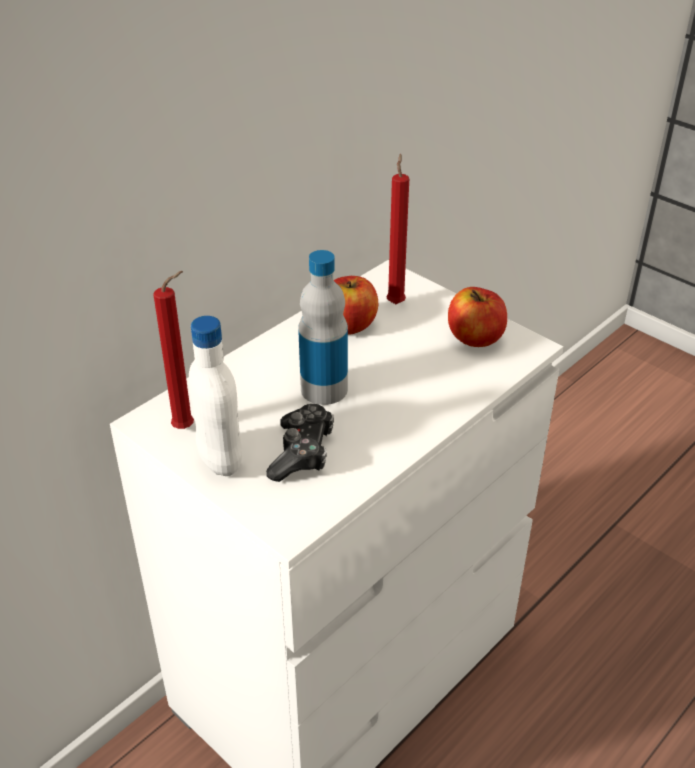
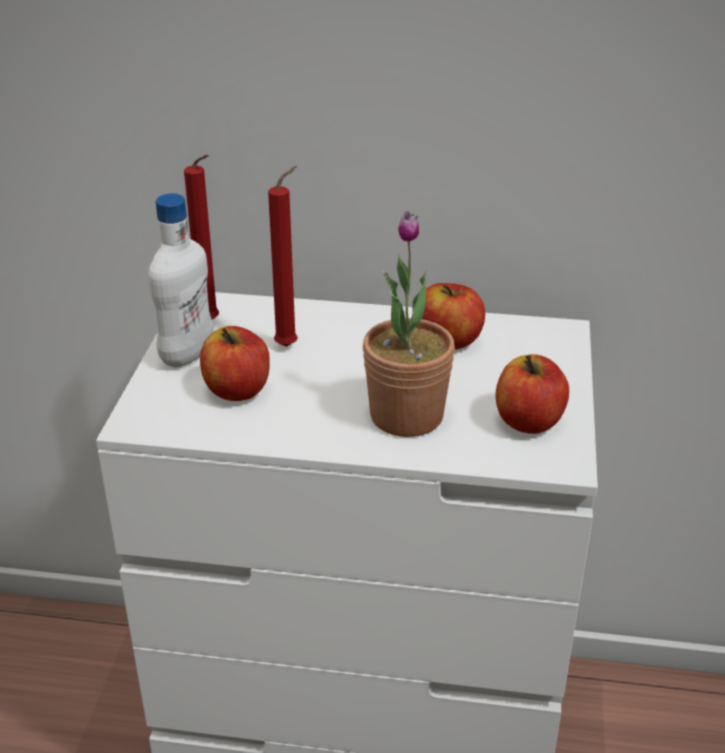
camera: 55 degrees right, 5 degrees down
(302, 452) = (237, 390): game controller -> apple
(324, 389) = (336, 366): bottle -> none
(396, 302) = (522, 351): red candle -> red candle (289, 345)
(419, 385) = (406, 416): none -> potted plant

